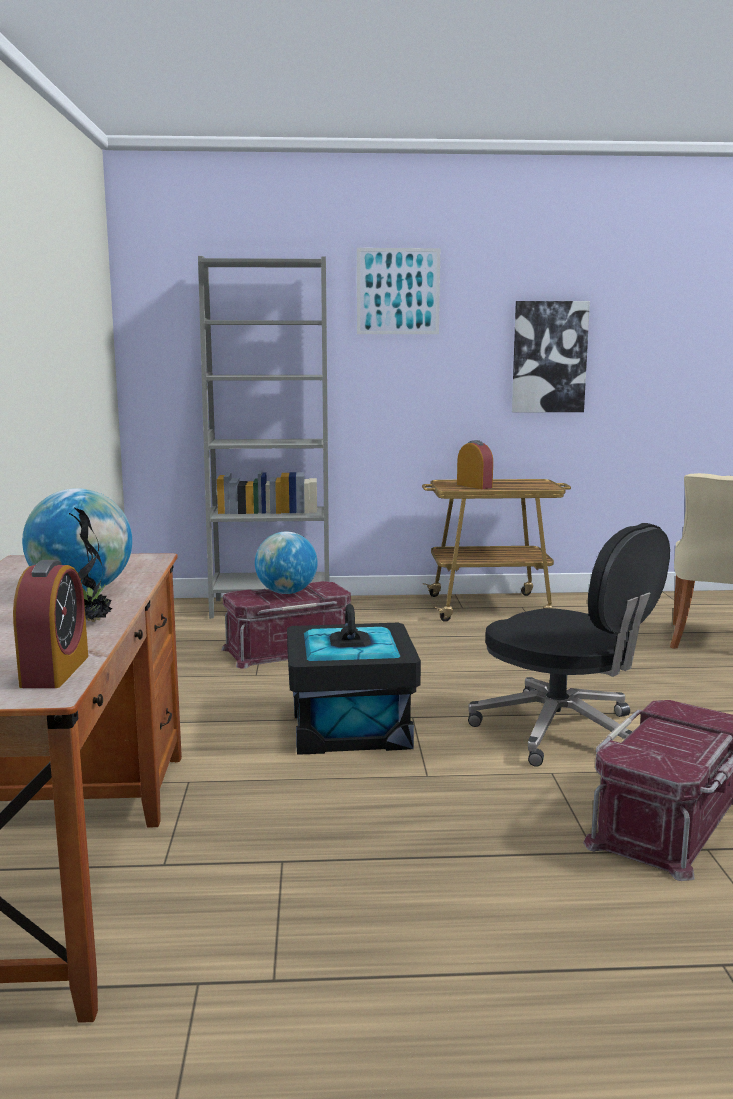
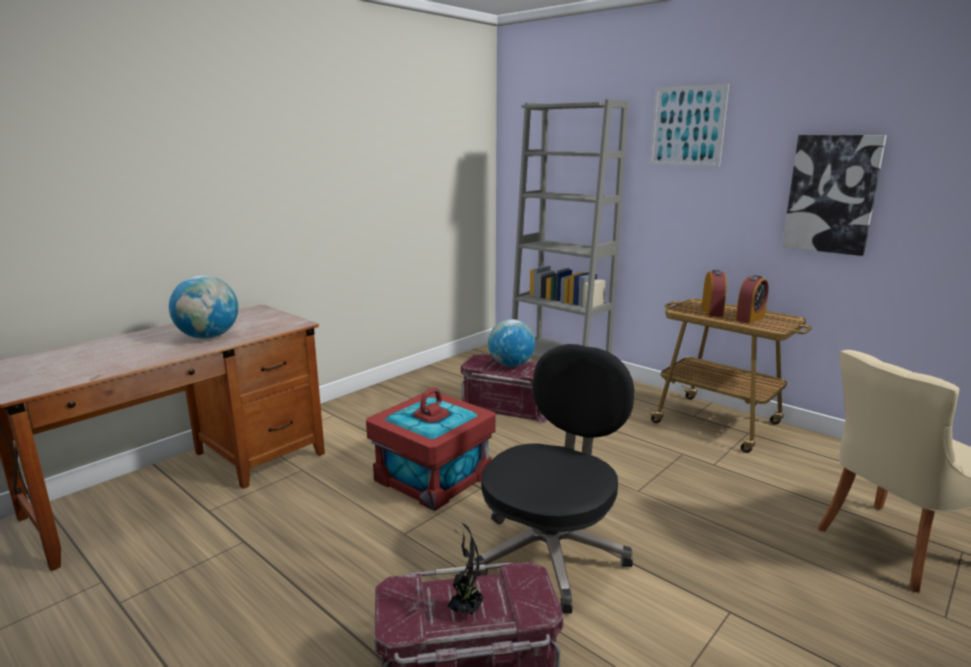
camera: 45 degrees right, 5 degrees up
(55, 671) = (56, 381): alarm clock -> alarm clock (750, 318)
(91, 622) = (151, 358): potted plant -> potted plant (467, 609)
(351, 727) = (433, 477): black storage box -> red storage box
(562, 732) = (551, 553): black office chair -> black office chair turned 150 degrees counterclockwise

